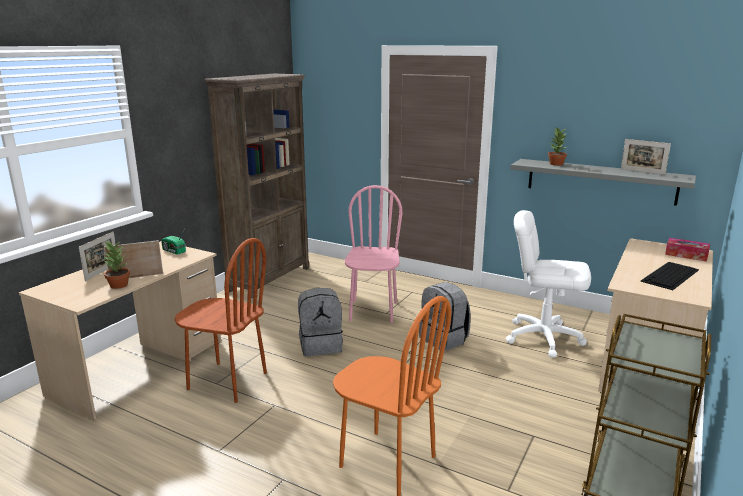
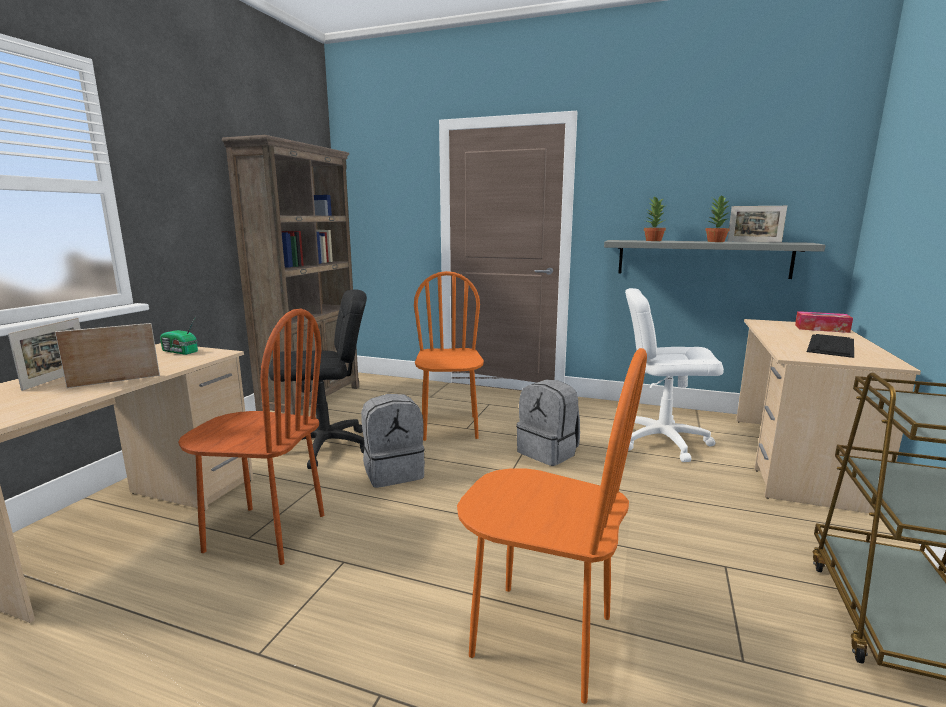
camera: 10 degrees left, 5 degrees down
(118, 285) = (80, 392): potted plant -> potted plant (715, 241)
(274, 321) = (325, 447): none -> black office chair
(373, 311) = (449, 427): pink chair -> orange chair

